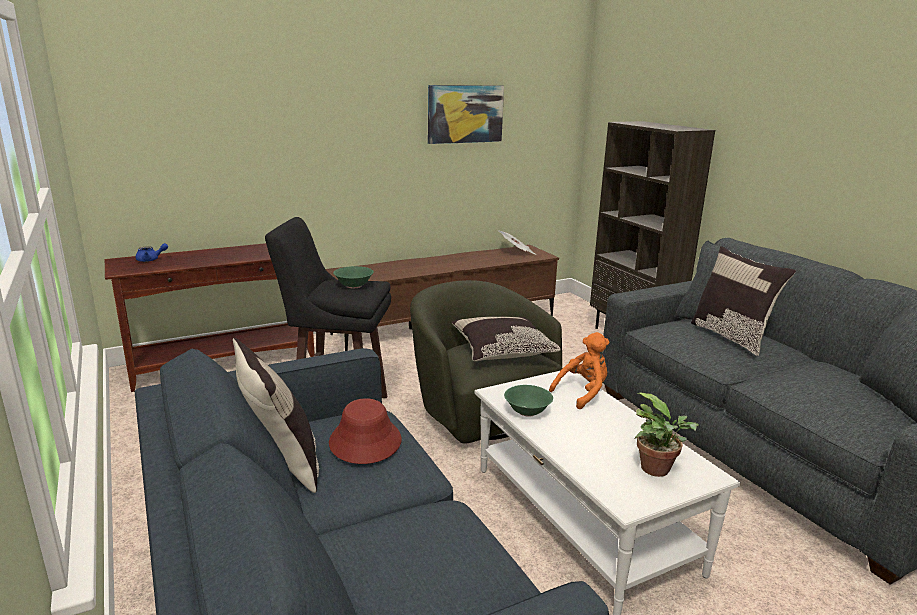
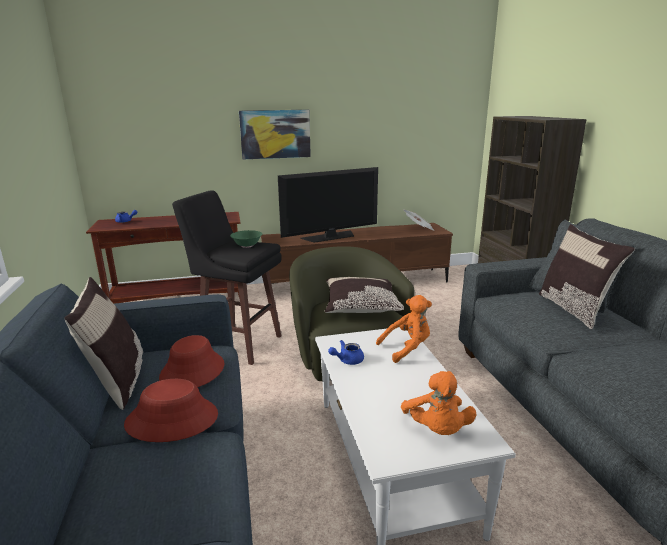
camera: 15 degrees right, 0 degrees up
(382, 495) = (172, 419): none -> red hat
(417, 268) = (330, 237): none -> television
(465, 114) = (376, 114): picture -> picture (275, 134)
(527, 412) = (347, 360): green bowl -> blue teapot
(659, 470) = (437, 430): potted plant -> orange plush toy

